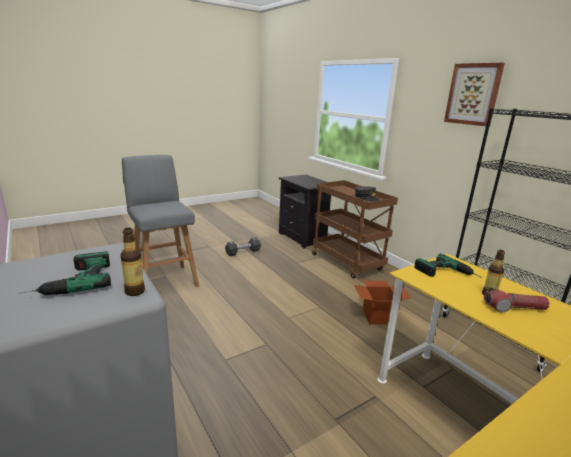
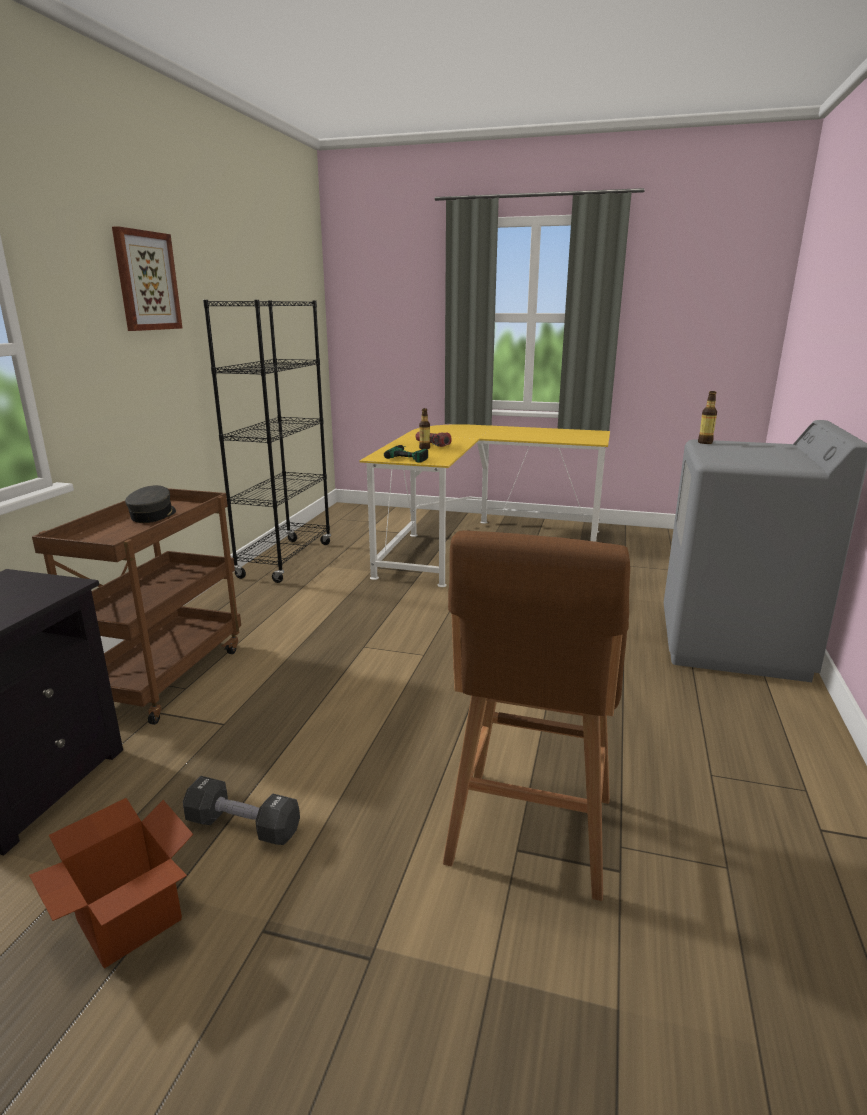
camera: 130 degrees left, 0 degrees up
(70, 281) = (753, 452): power drill -> none
(164, 280) = (529, 835): grey stool -> brown stool
(378, 316) = (332, 610): cardboard box -> cardboard box (129, 919)

